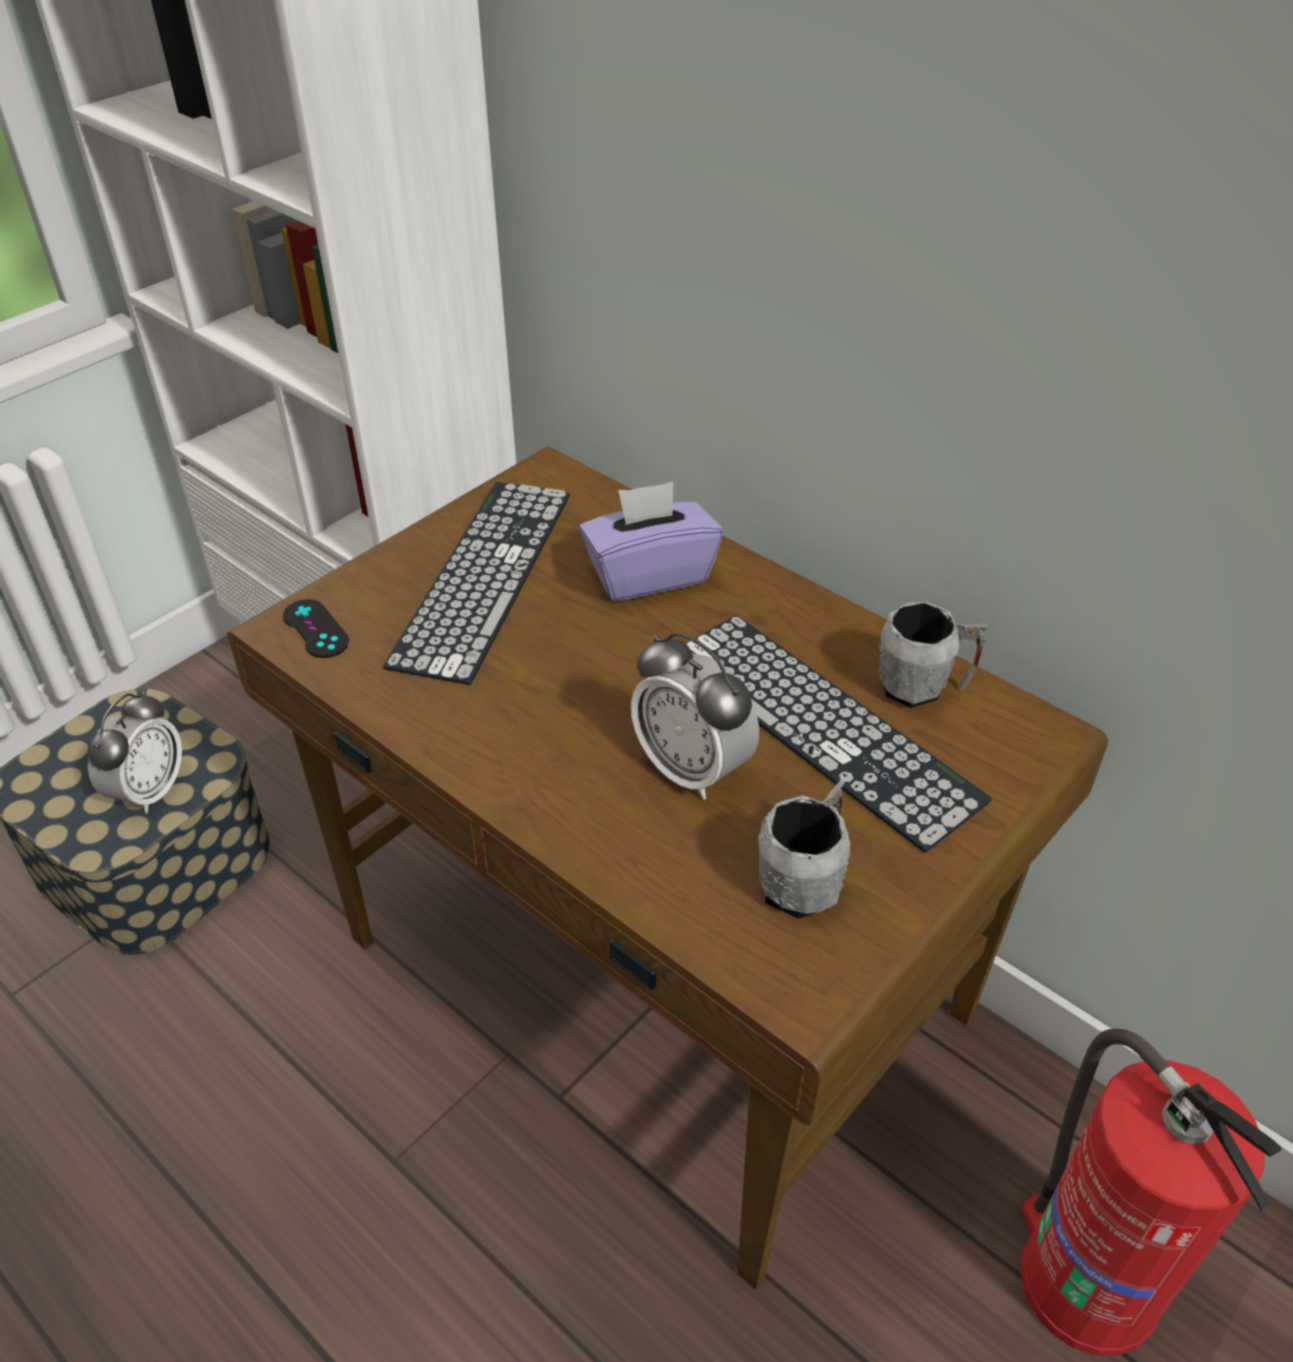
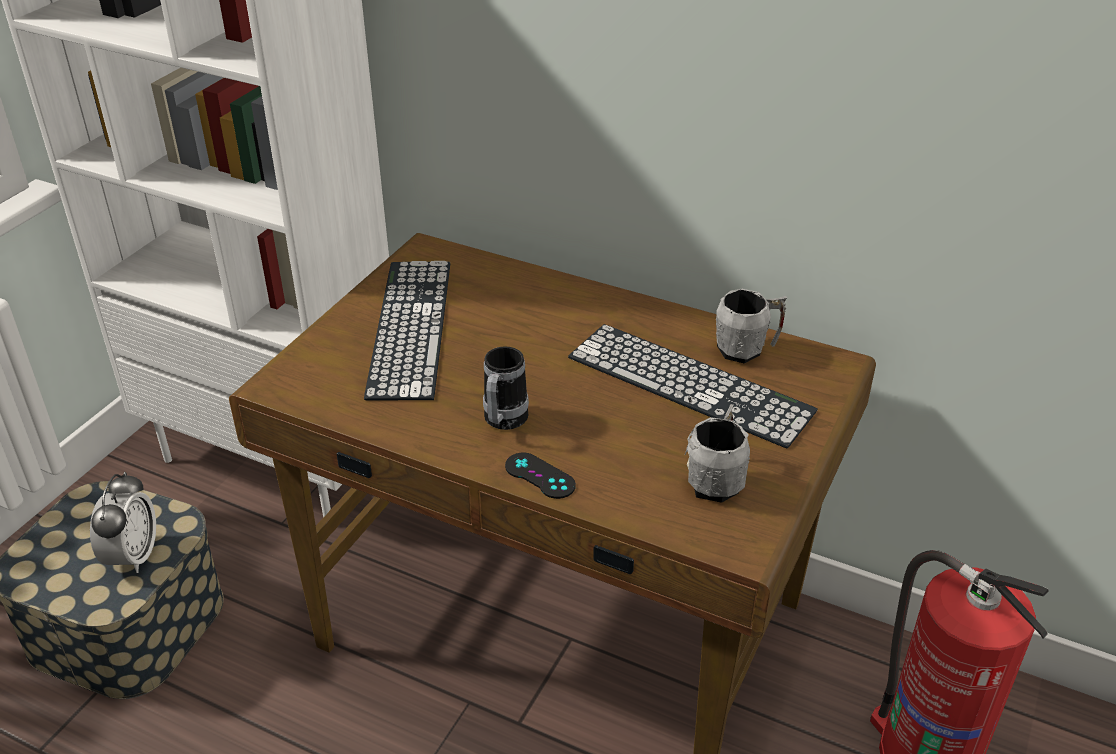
camera: 15 degrees left, 5 degrees down
(315, 629) = (299, 382): black game controller -> black game controller (540, 476)
(546, 735) = (503, 422): none -> mug
(649, 574) = (530, 307): purple tissue box -> none
(692, 769) = (614, 426): alarm clock -> none

